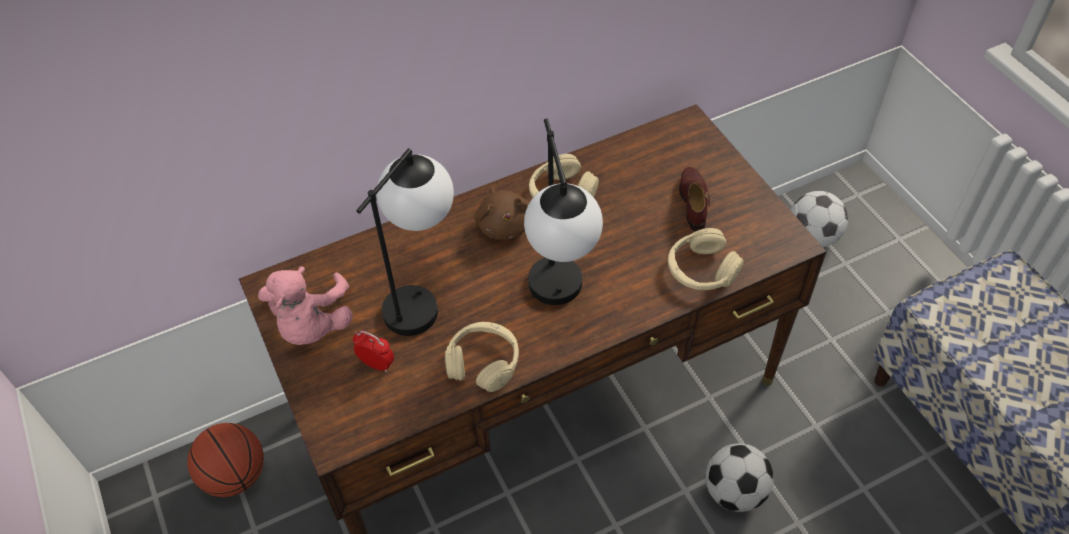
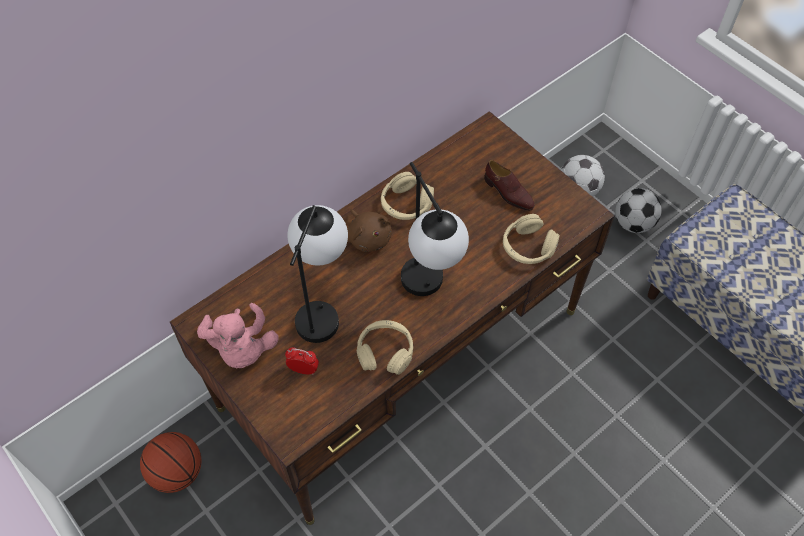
camera: 15 degrees left, 5 degrees up
(693, 202) = (508, 193): brown shoe -> brown shoe turned 150 degrees clockwise
(734, 492) = (565, 402): football -> football (633, 224)

